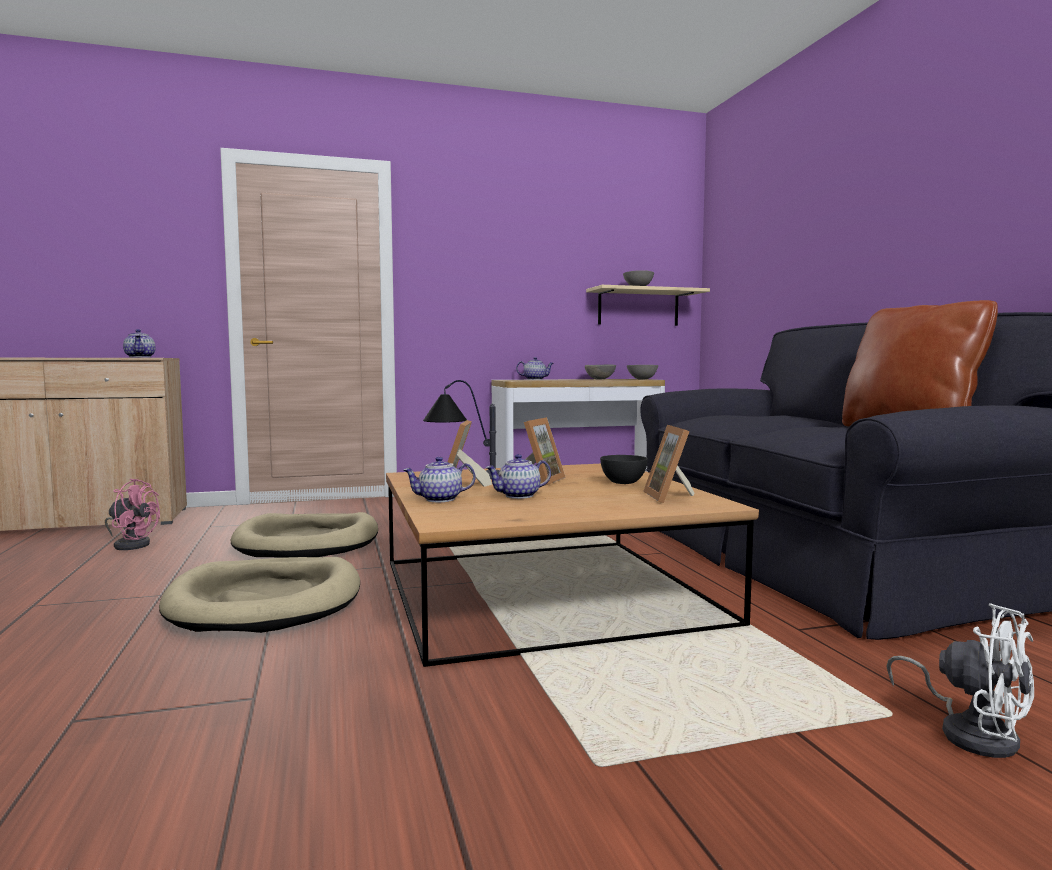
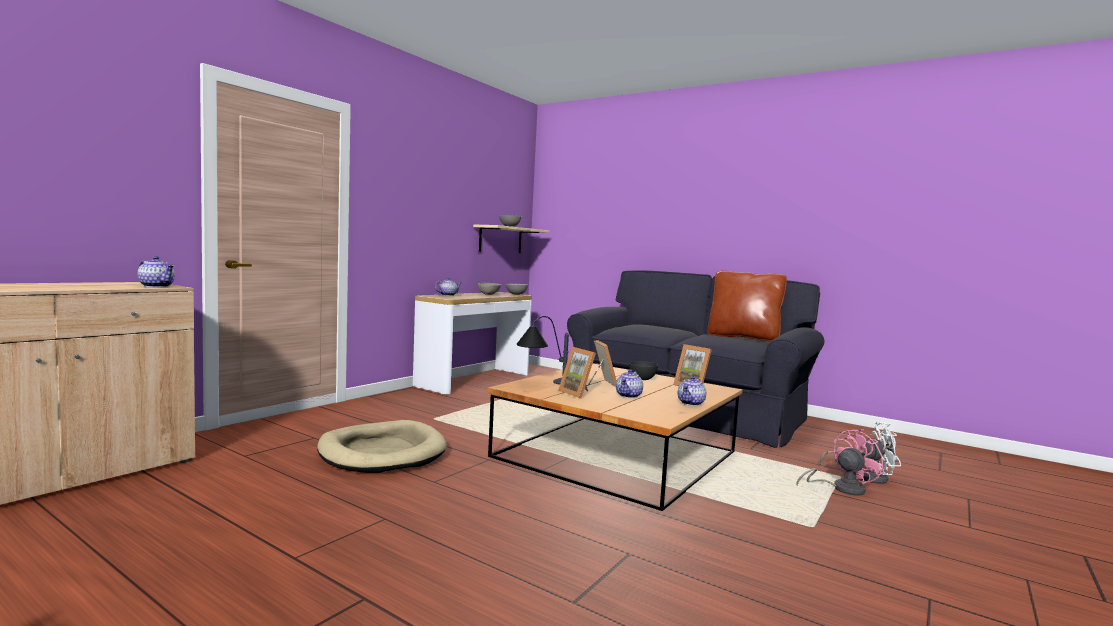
camera: 40 degrees left, 0 degrees up
(132, 544) = (214, 487): pink fan -> pink fan (841, 488)
(266, 601) = (479, 501): beige dog bed -> none
(439, 499) = (602, 405): teapot -> teapot (691, 403)

